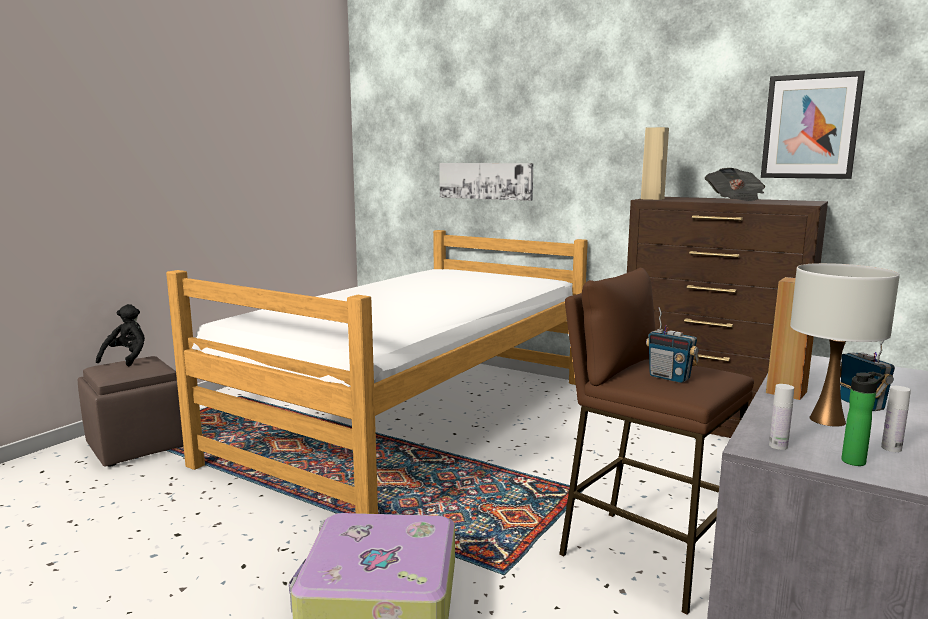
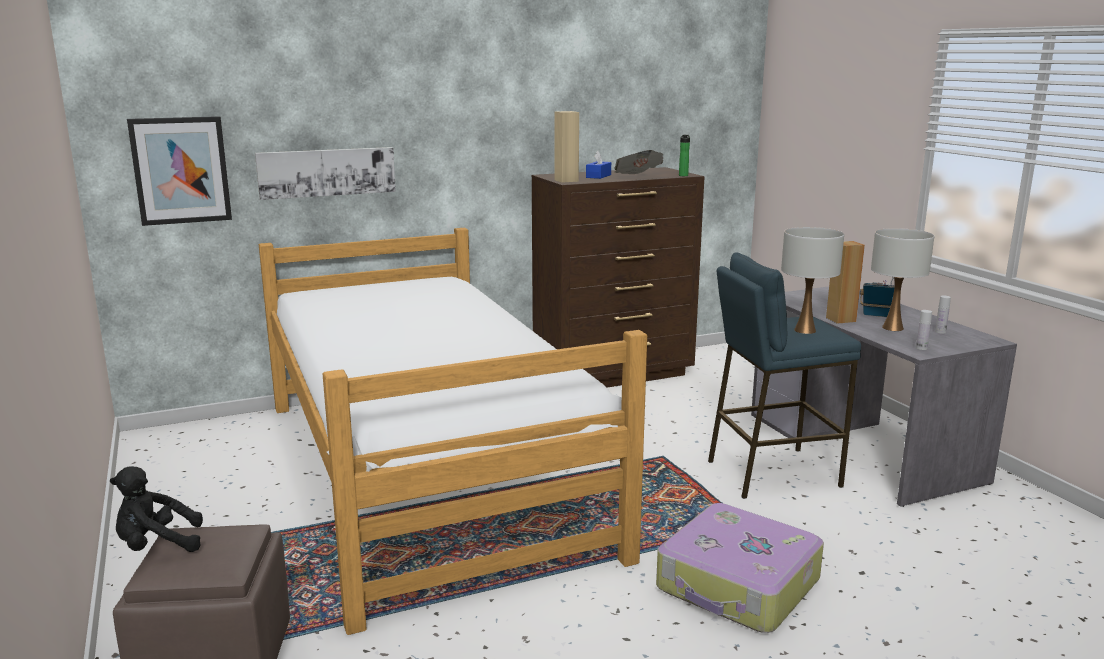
camera: 55 degrees left, 5 degrees up
(127, 358) = (157, 546): black plush toy -> black plush toy turned 60 degrees counterclockwise
(644, 556) = (771, 473): brown stool -> blue stool
(669, 377) = (805, 330): radio -> white table lamp
(702, 199) = (598, 176): none -> blue tissue box
(810, 126) = (649, 105): picture -> picture (181, 170)
(856, 461) = (951, 342): bottle -> bottle (683, 175)

